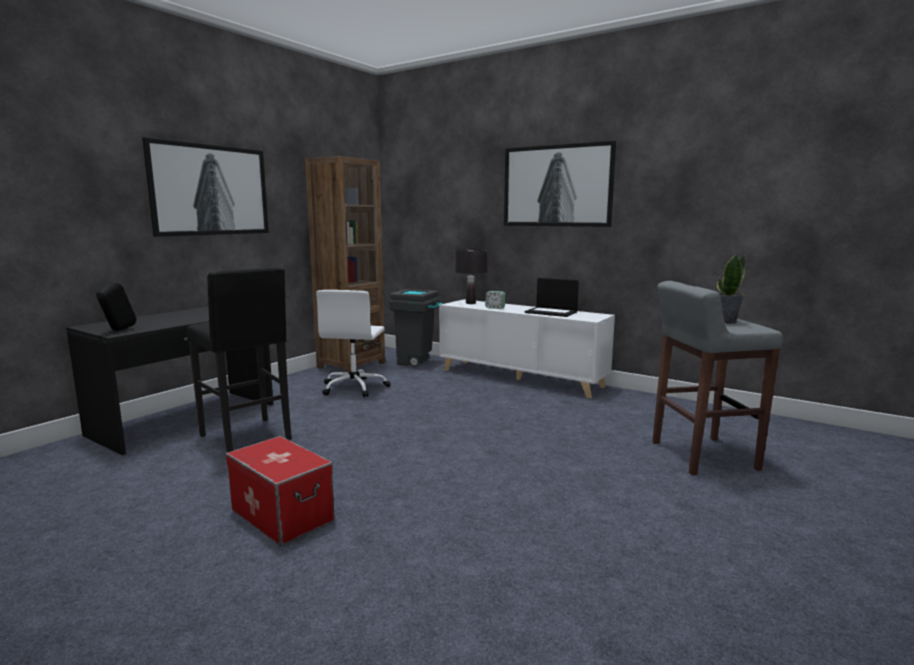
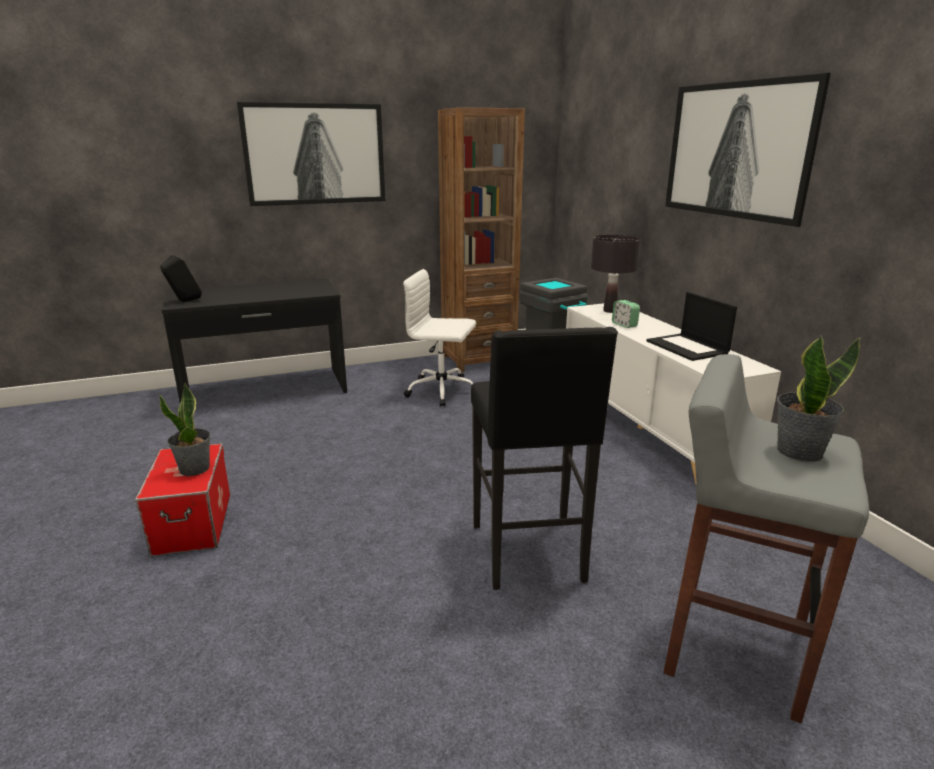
camera: 35 degrees right, 10 degrees up
(248, 438) = (279, 426): black stool -> black stool (530, 554)
(291, 454) = (195, 468): none -> potted plant
(355, 387) = (443, 391): white office chair -> white office chair turned 60 degrees clockwise

